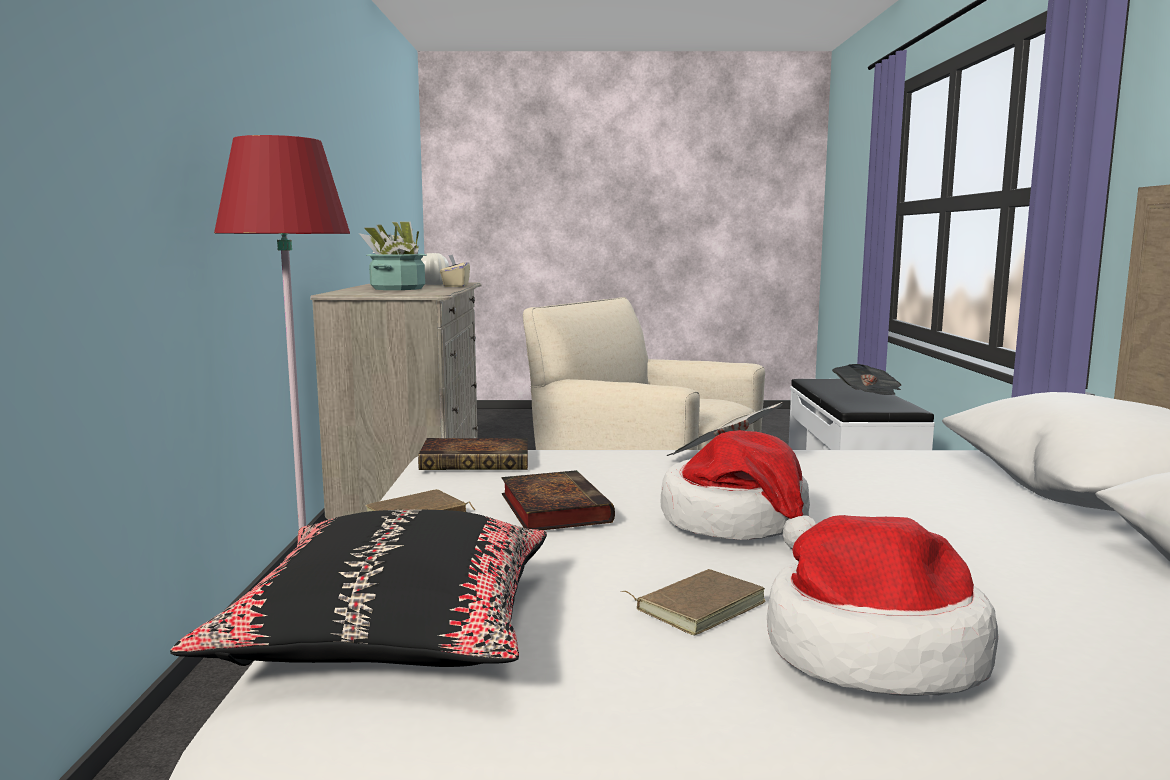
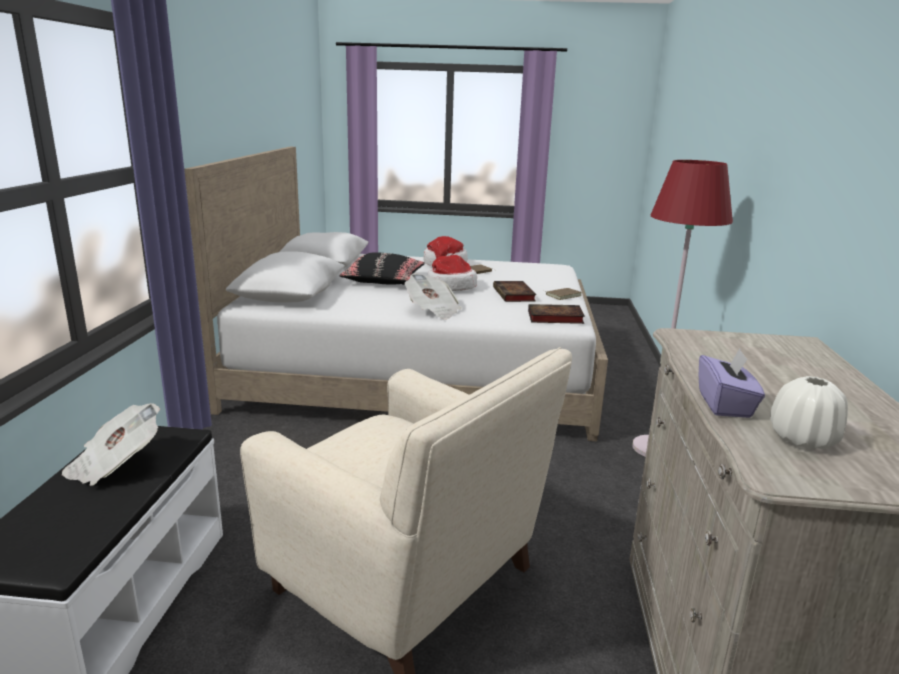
camera: 175 degrees left, 10 degrees up
(391, 626) = (548, 273): black pillow -> black pillow (384, 280)
(397, 288) = (787, 380): potted plant -> none
(455, 286) = (725, 404): beige tissue box -> purple tissue box

